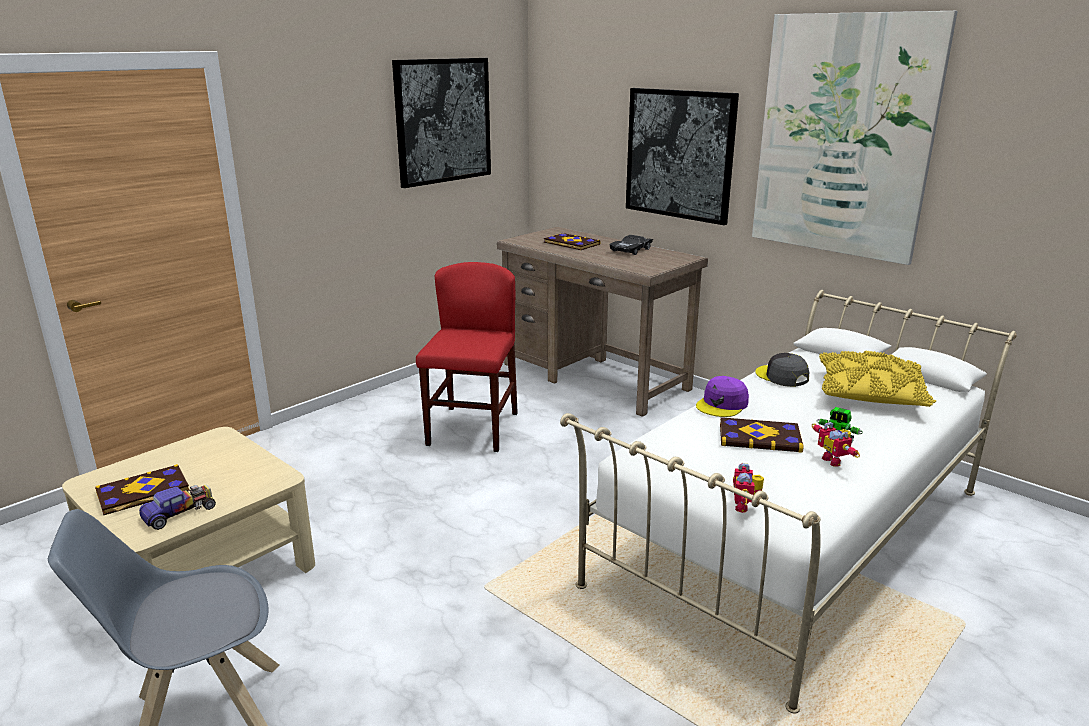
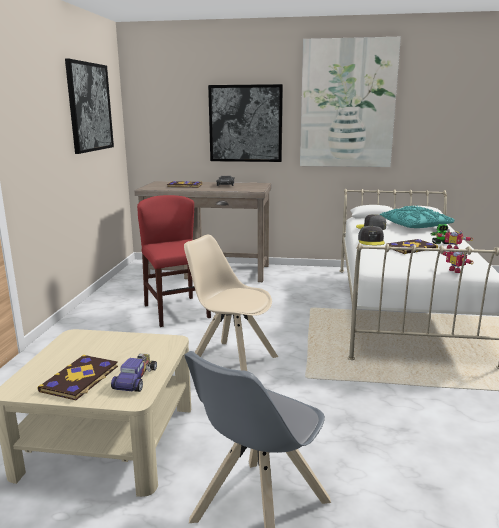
camera: 35 degrees left, 5 degrees down
(435, 524) = (231, 361): none -> beige chair
(722, 405) = (371, 241): purple cap -> grey cap
(870, 393) = (415, 226): yellow pillow -> turquoise pillow

